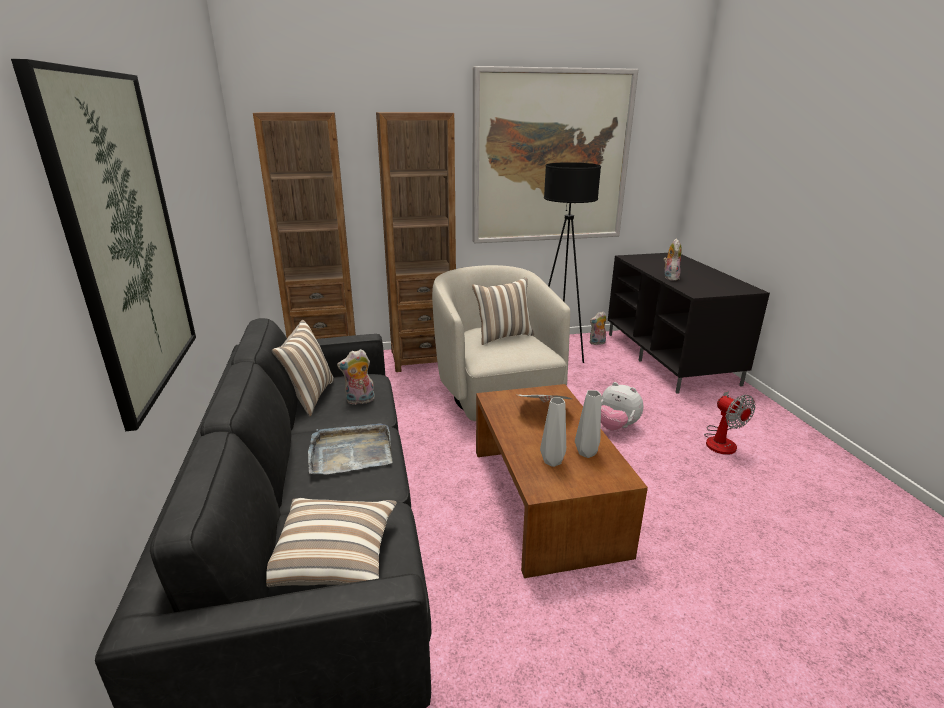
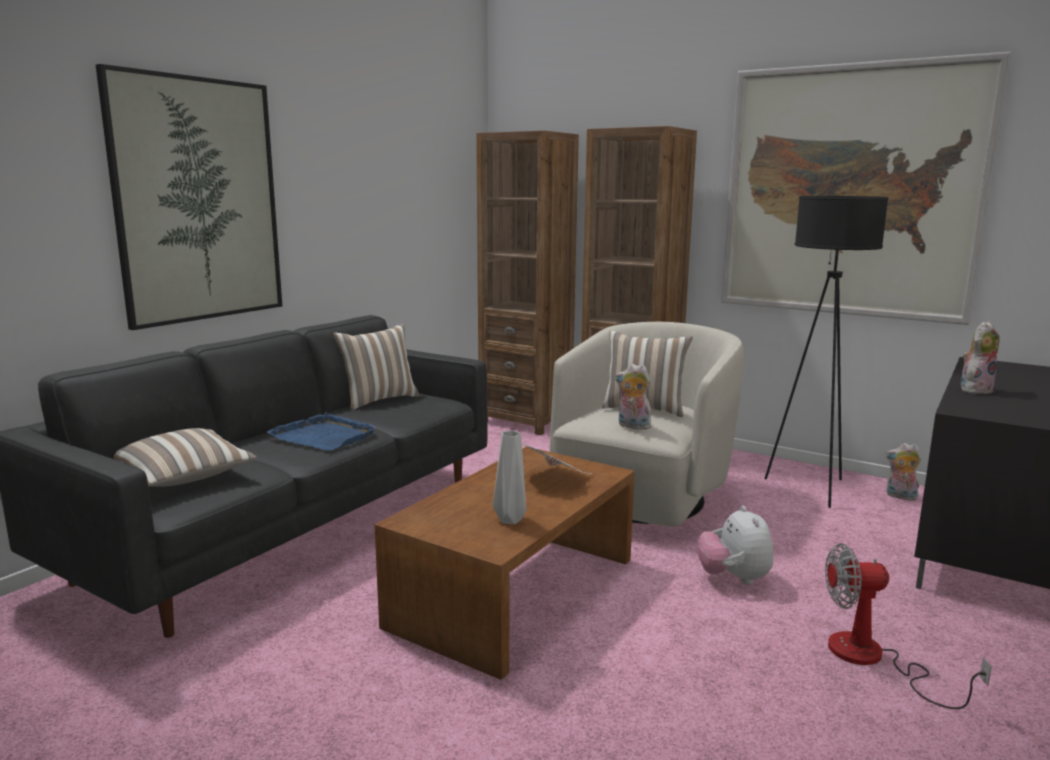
camera: 45 degrees right, 10 degrees down
(350, 452) = (324, 436): grey tray -> blue tray
(359, 401) = (405, 413): plush toy -> plush toy (632, 426)
(553, 461) = (465, 511): grey vase -> none
(721, 440) = (873, 659): fan -> fan turned 75 degrees clockwise

